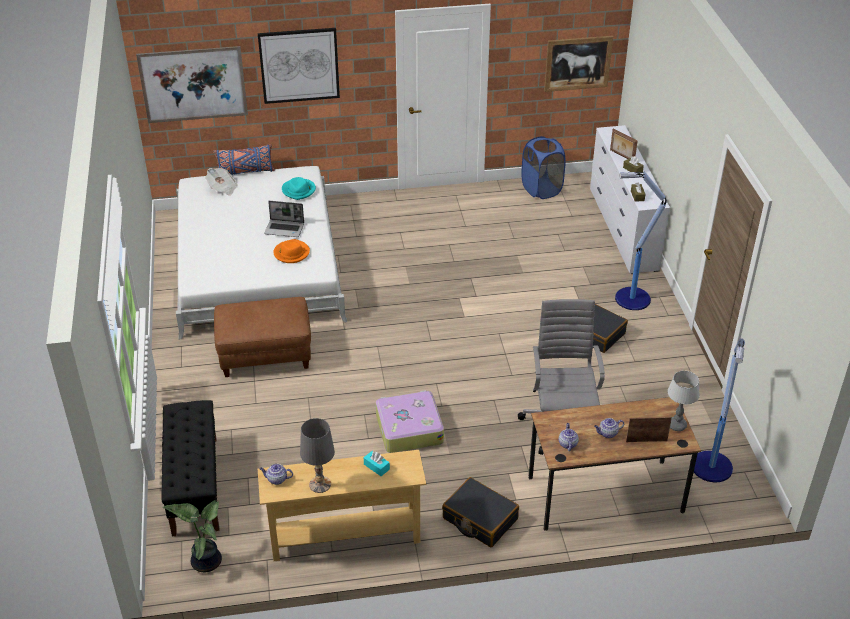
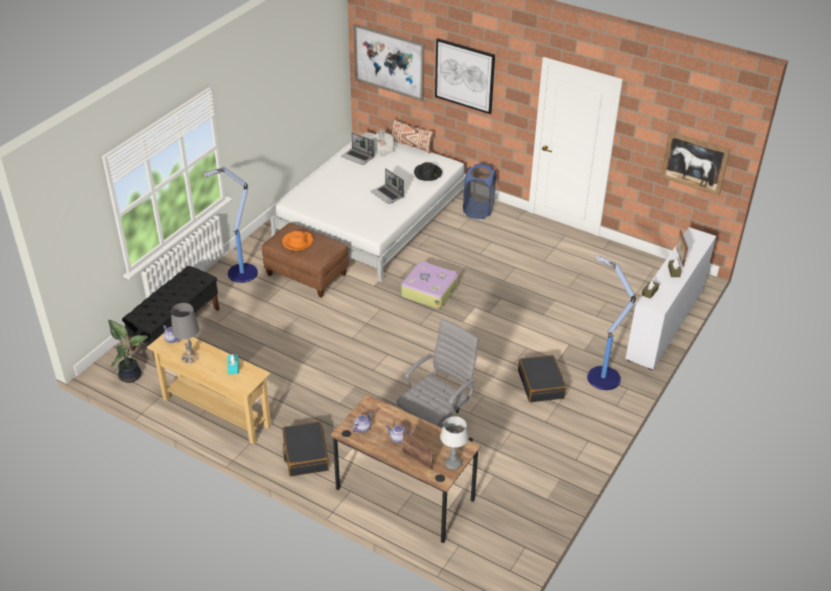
camera: 40 degrees right, 0 degrees up
(206, 207) = (358, 157): none -> laptop
(245, 172) = (411, 145): blue pillow -> beige pillow
(291, 253) = (372, 212): orange hat -> orange hat (297, 242)
(299, 190) = (428, 173): turquoise hat -> black hat
(408, 428) = (334, 371): suitcase -> suitcase (429, 290)
(541, 189) = (636, 263): blue laundry basket -> blue laundry basket (478, 210)
(711, 468) = (503, 528): floor lamp -> floor lamp (241, 273)

